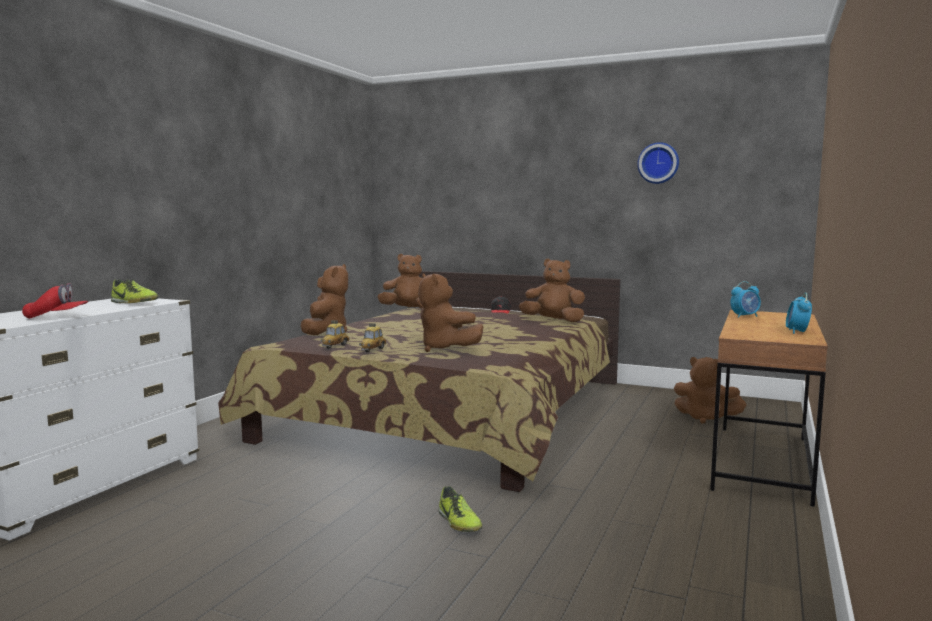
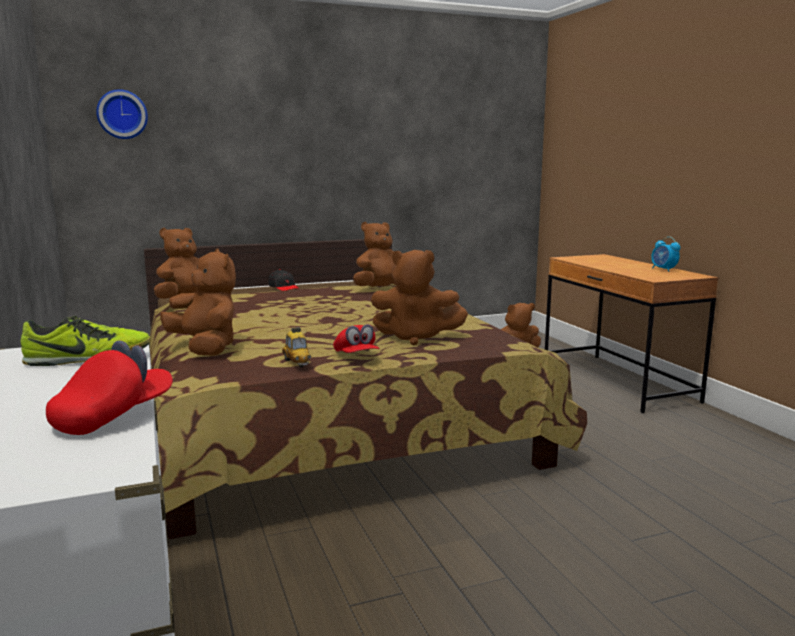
camera: 45 degrees left, 5 degrees up
(372, 350) = (356, 356): toy car -> red cap
(459, 523) = (586, 515): shoe -> none
(658, 163) = (420, 118): wall clock -> wall clock (122, 114)
(745, 316) = (585, 262): alarm clock -> none

